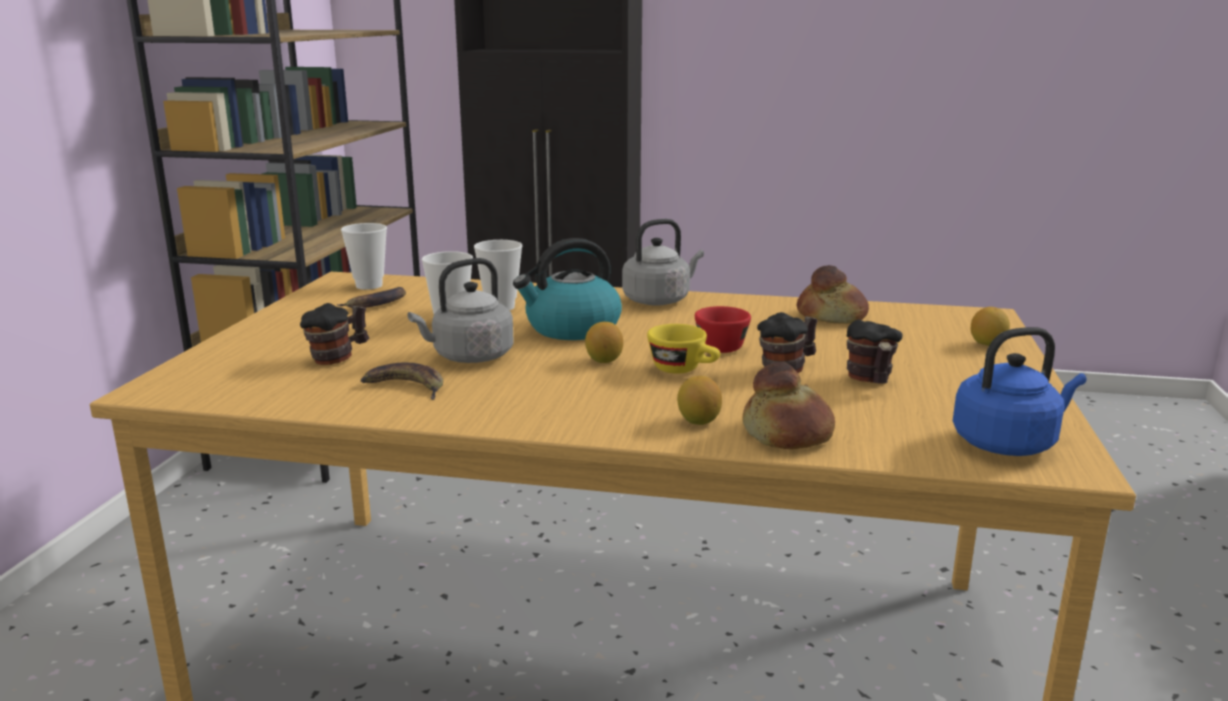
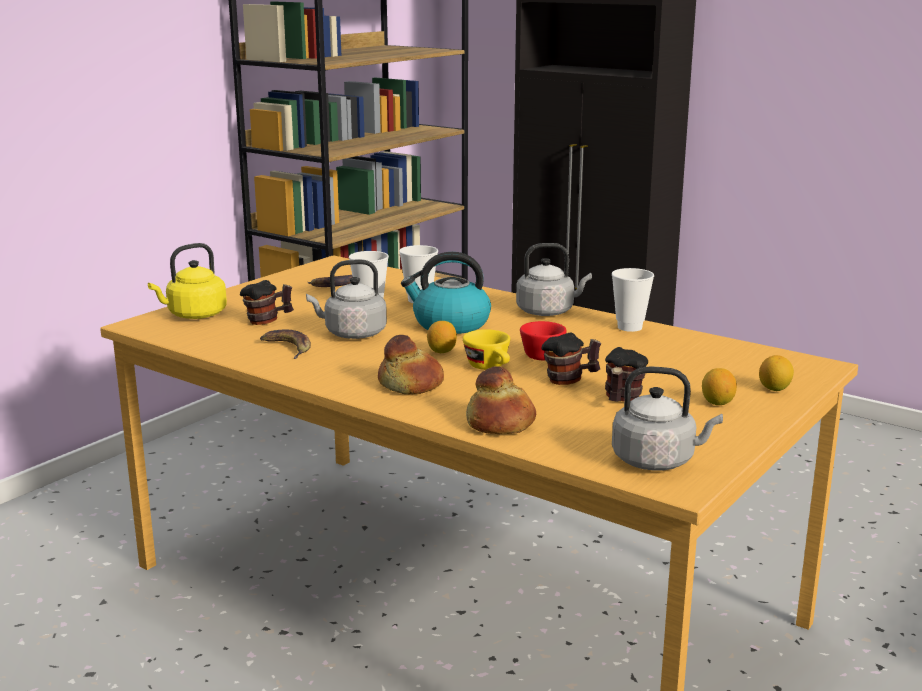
camera: 25 degrees right, 0 degrees up
(223, 365) = (194, 315): none -> yellow kettle
(369, 286) = (346, 270): cup -> cup (629, 327)
(698, 421) = (449, 404): lemon -> lemon (717, 402)
(832, 316) = (674, 345): bread -> bread (411, 384)
(1008, 443) = (657, 461): blue kettle -> grey kettle

